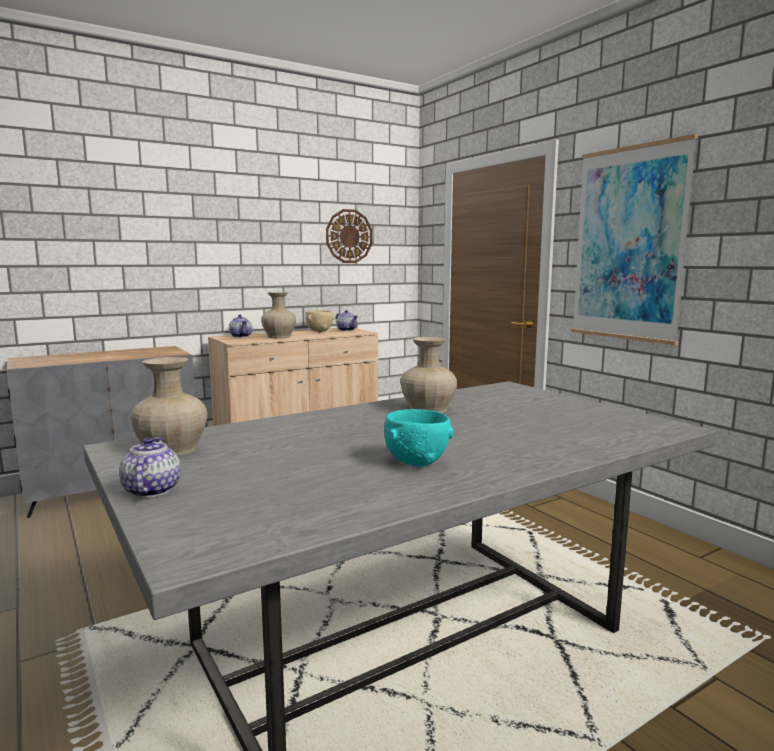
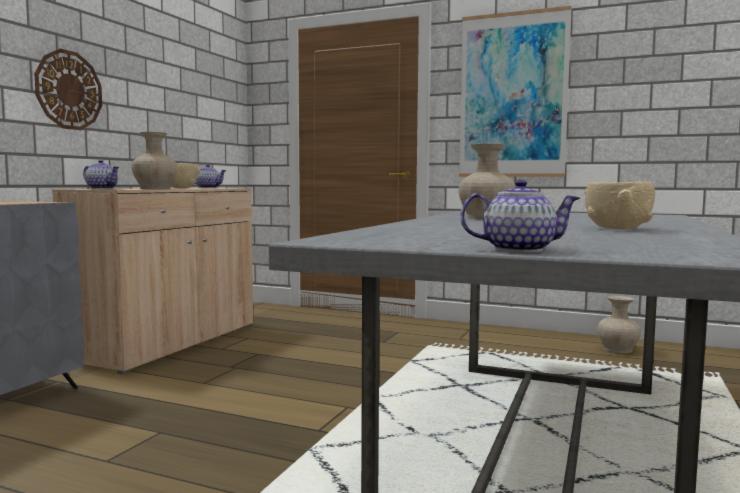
camera: 35 degrees left, 5 degrees down
(151, 490) = (517, 249): teapot -> teapot turned 135 degrees clockwise
(173, 449) = (393, 238): beige vase -> beige vase (617, 349)
(349, 236) = (191, 83): wall clock -> wall clock (69, 90)
(416, 462) = (617, 229): turquoise bowl -> beige bowl

